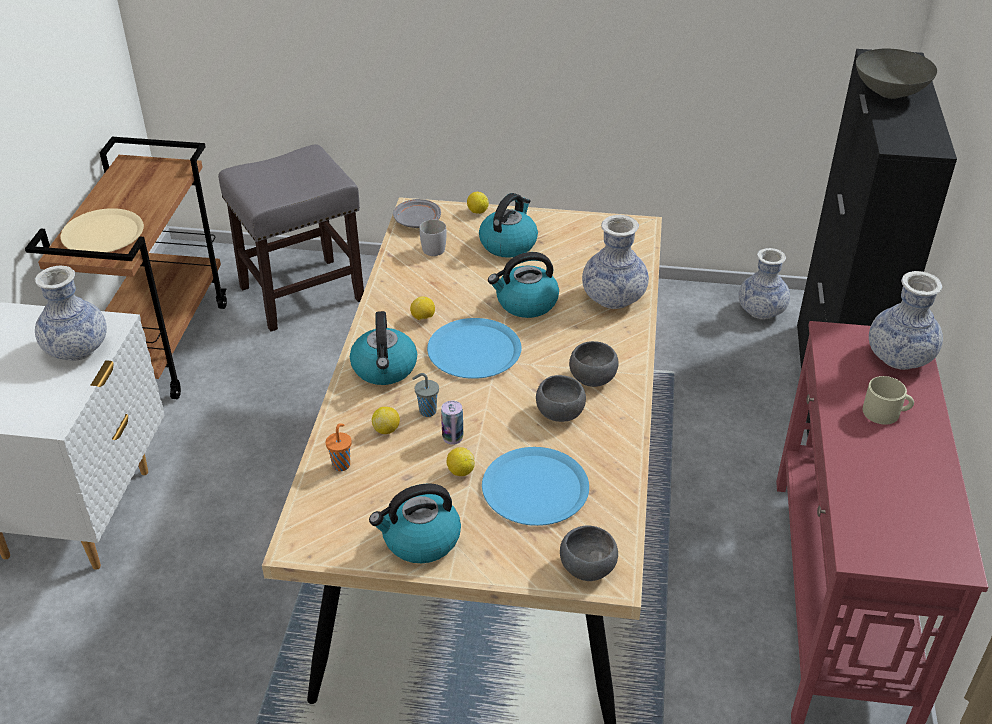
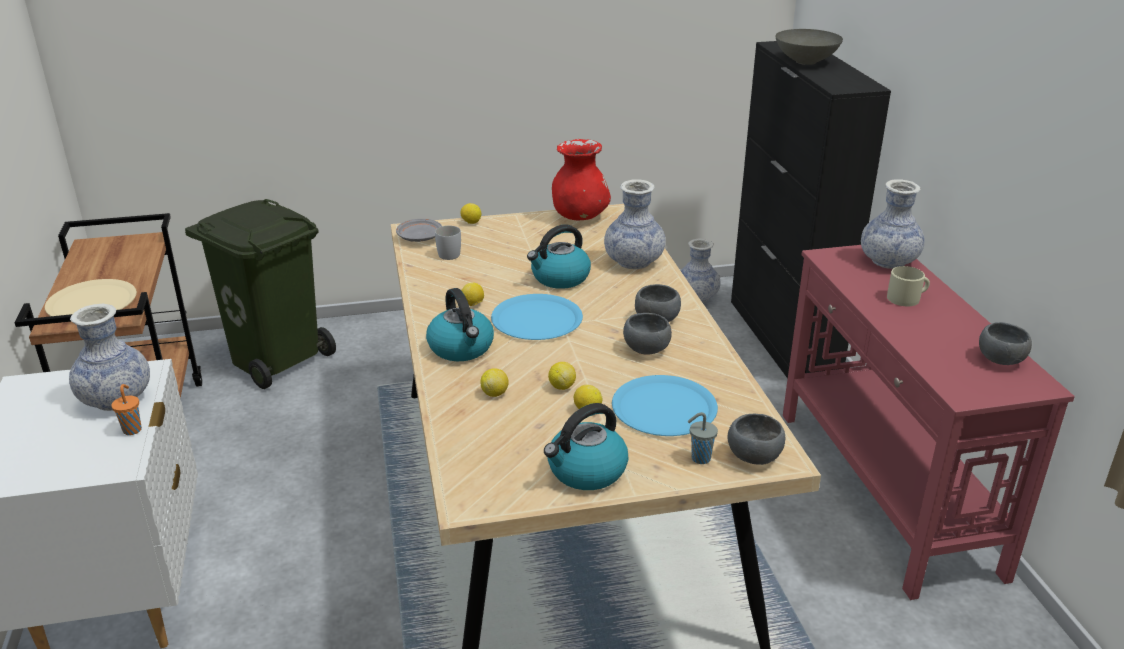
camera: 20 degrees left, 10 degrees down
(303, 293) = (277, 358): grey stool -> green trash can
(341, 464) = (468, 429): orange cup -> orange cup (132, 429)
(426, 411) = (523, 372): grey cup -> grey cup (699, 458)
(452, 437) = (562, 386): can -> lemon
(508, 243) = (514, 240): kettle -> none
(592, 225) = (579, 217): none -> red vase
(934, 519) = (999, 360): none -> grey bowl

